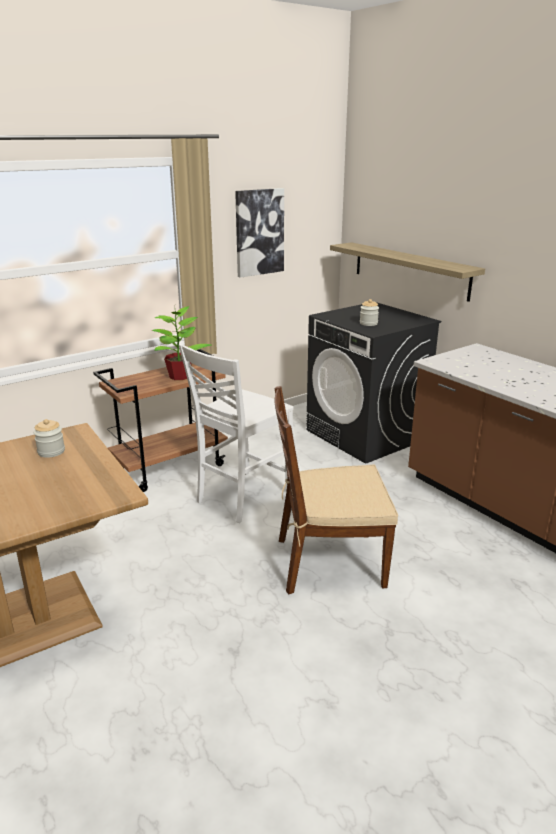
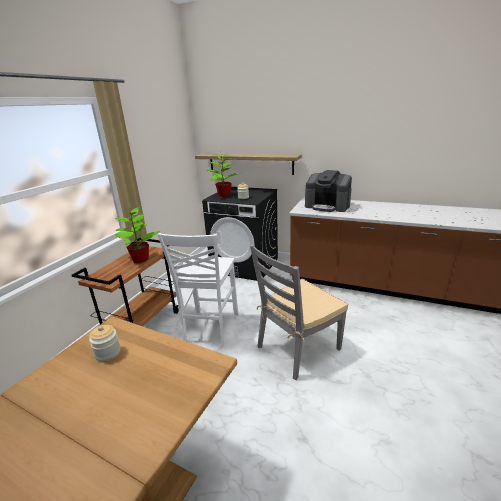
camera: 30 degrees left, 0 degrees up
(259, 232) = (154, 151): picture -> none
(328, 562) = (298, 348): brown chair -> grey chair
(348, 313) = (223, 195): none -> potted plant
(490, 366) = (327, 206): none -> coffee machine

